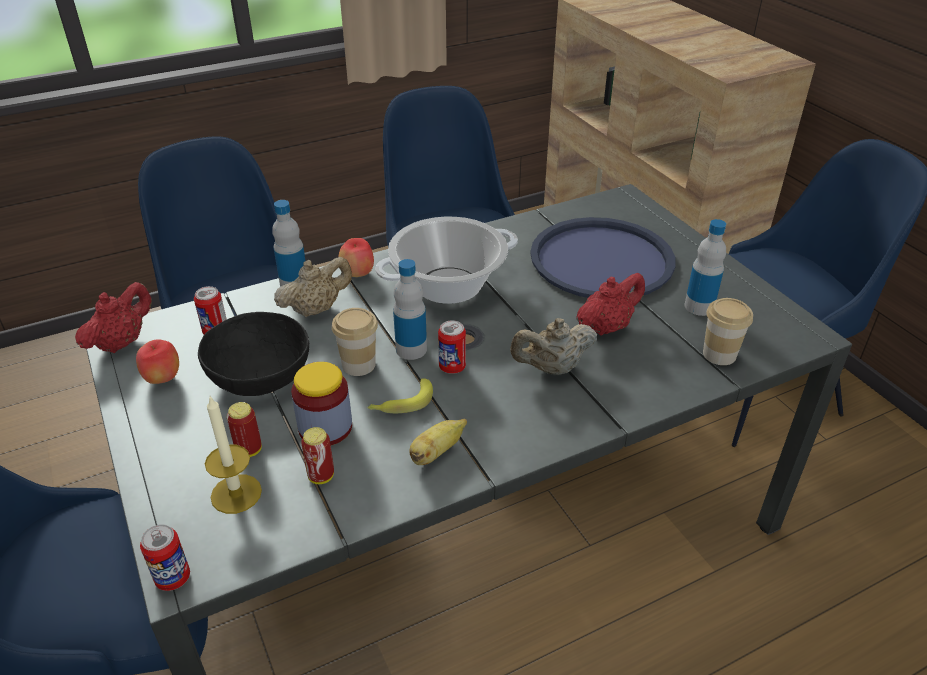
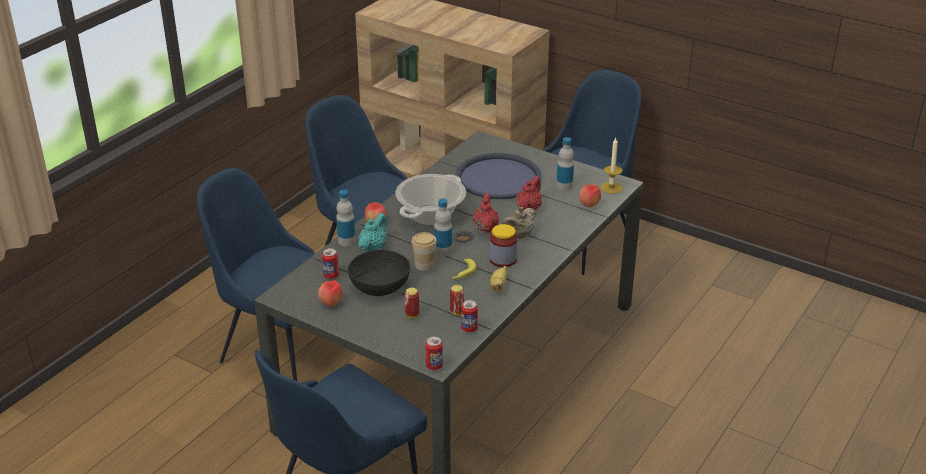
camera: 30 degrees left, 5 degrees down
(122, 342) = (286, 297): red teapot -> red teapot (485, 228)
(236, 494) = (426, 331): candle -> candle (611, 188)
(316, 309) = (373, 248): beige teapot -> turquoise teapot
(325, 427) = (437, 294): jar -> jar (503, 259)
(452, 367) = (471, 251): can -> can (469, 328)
(719, 354) = (589, 205): cup -> apple

